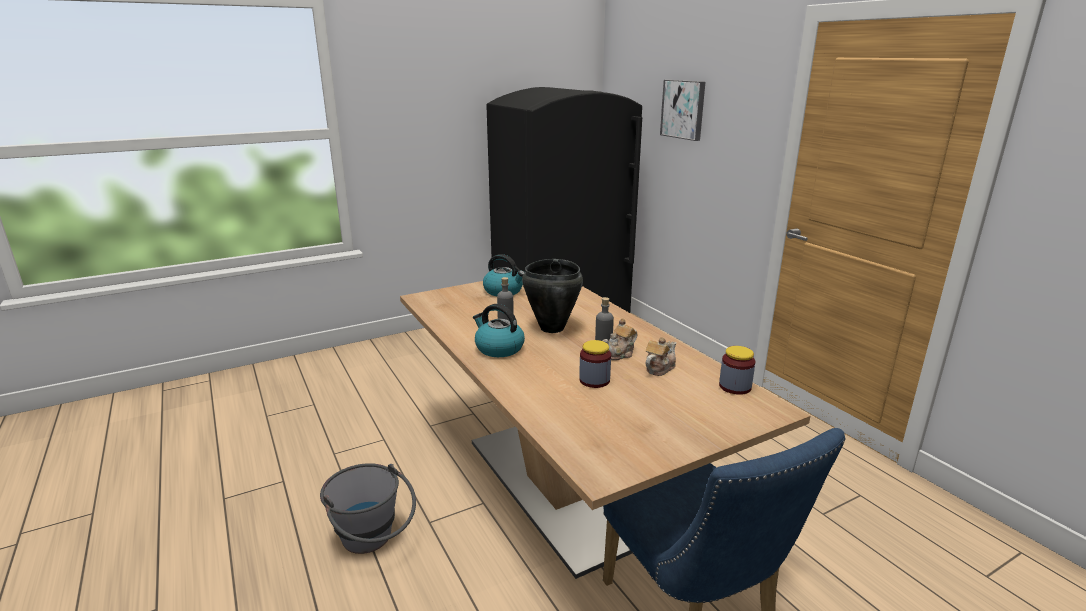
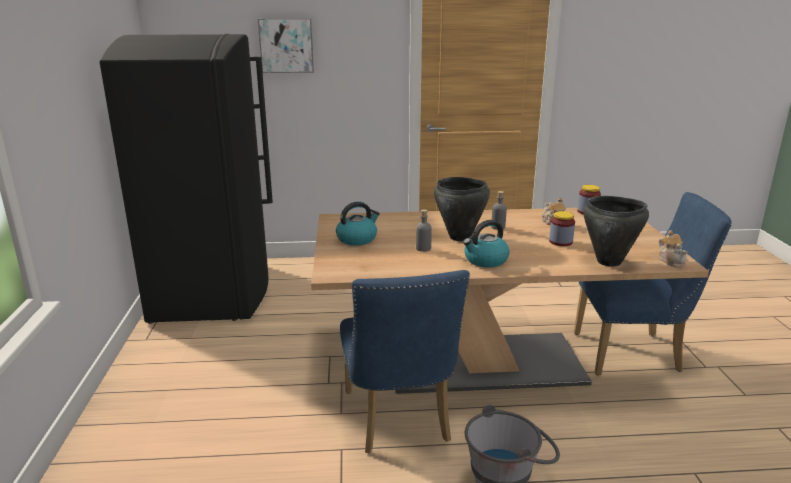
camera: 65 degrees left, 0 degrees up
(432, 457) = (398, 422): none -> blue chair
(555, 417) = (609, 262): none -> black cooking pot
(619, 354) = (523, 227): teapot -> teapot (671, 261)

